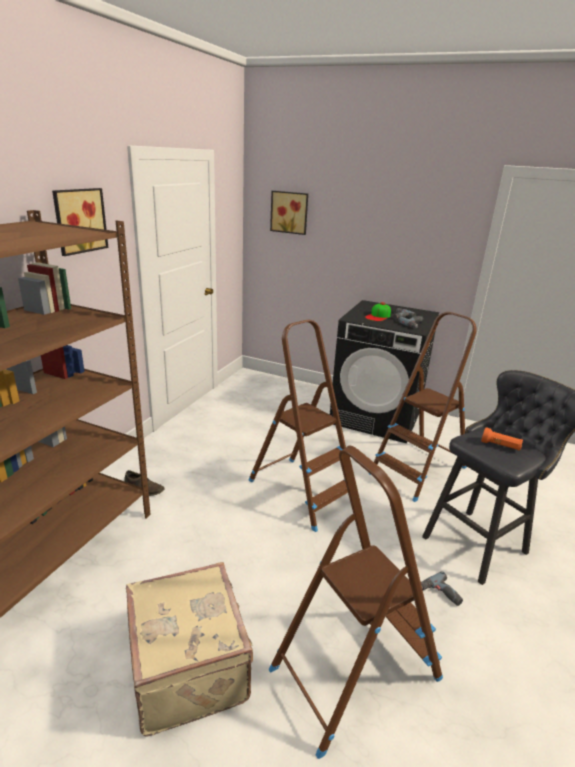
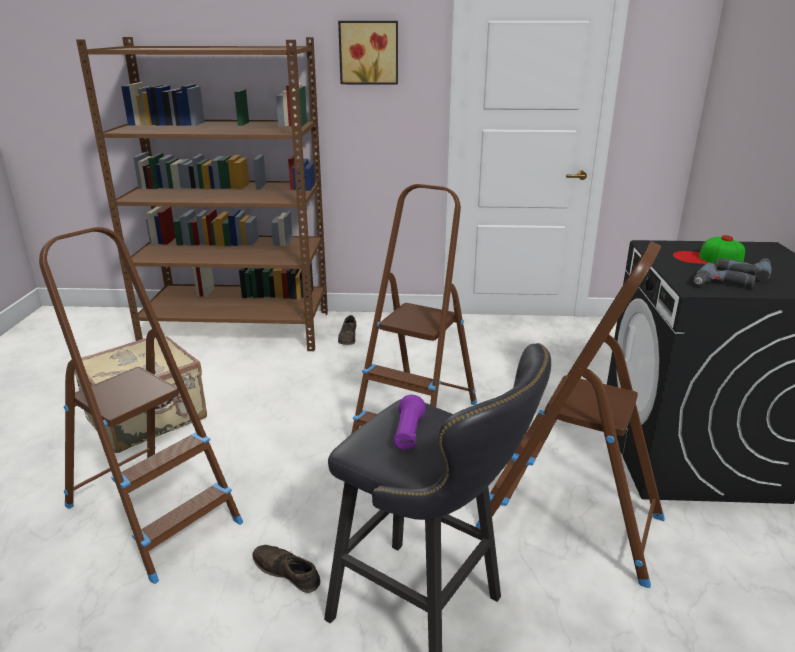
camera: 70 degrees right, 0 degrees up
(289, 212) = (744, 71): picture -> none
(440, 594) = (286, 572): power drill -> brown shoe
(500, 446) = (408, 434): orange flashlight -> purple flashlight

